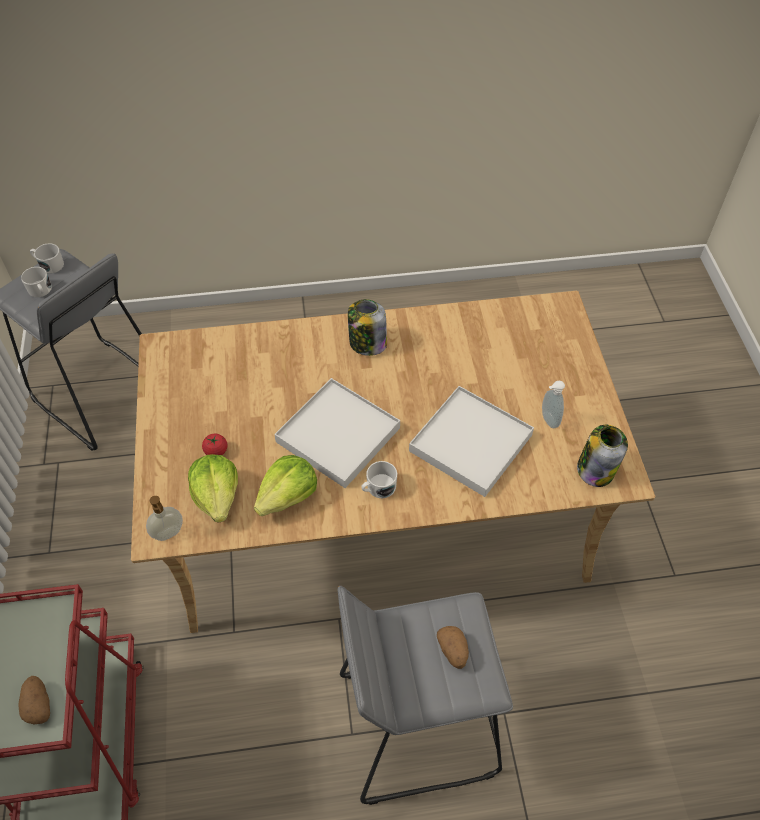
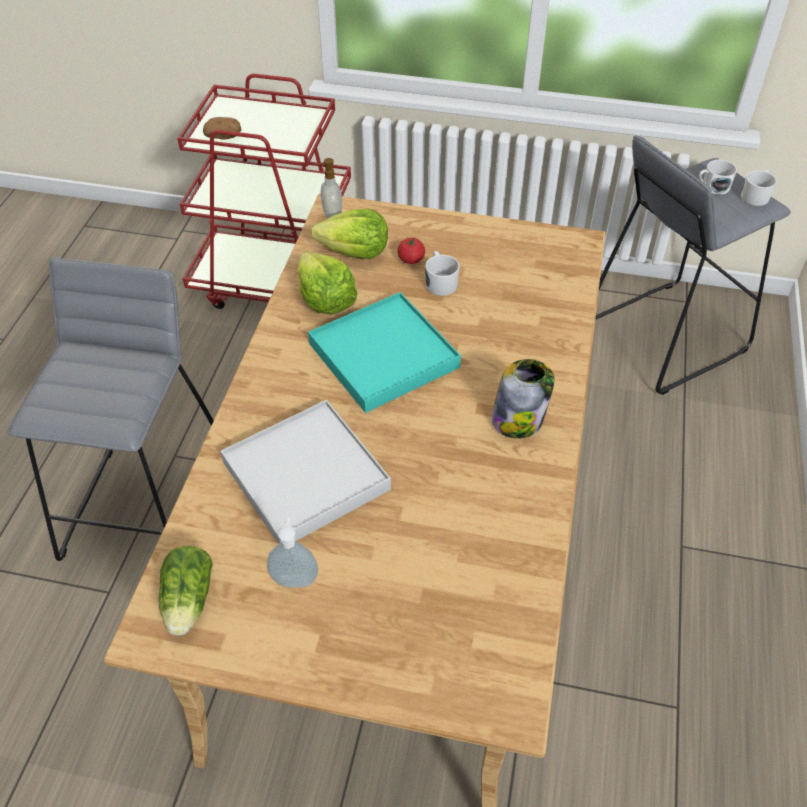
camera: 110 degrees right, 5 degrees down
(338, 435) = (383, 355): white tray -> turquoise tray
(378, 488) = (293, 370): white mug -> white mug (440, 282)
(453, 651) = (90, 398): potato -> none
(595, 469) = (187, 603): jar -> lettuce

